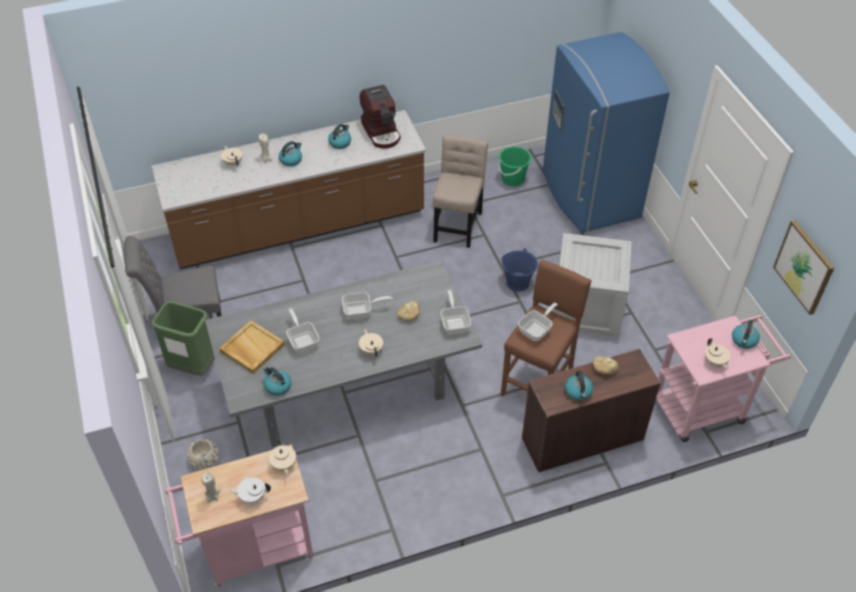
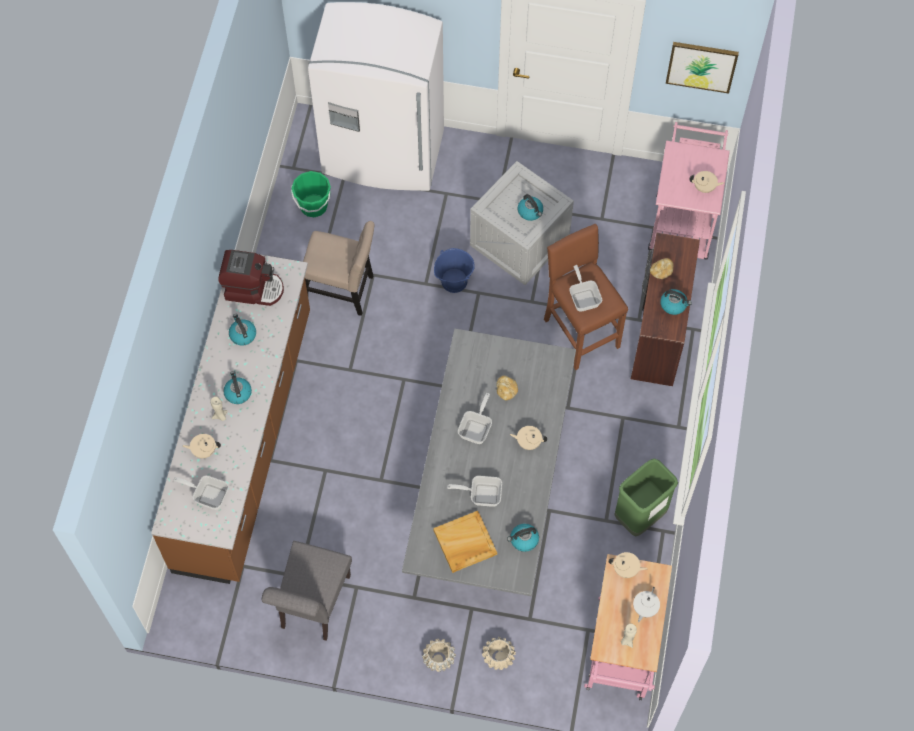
camera: 60 degrees left, 15 degrees up
(182, 420) = (438, 658): none -> beige planter
(193, 367) = (376, 623): green trash can -> green trash can (640, 516)
(455, 322) = (538, 357): frying pan -> frying pan (208, 495)
(458, 224) = (342, 290): beige chair -> beige chair turned 150 degrees clockwise
(588, 195) = (383, 154): blue fridge -> white fridge
(744, 340) = (696, 152): kettle -> kettle (530, 212)

